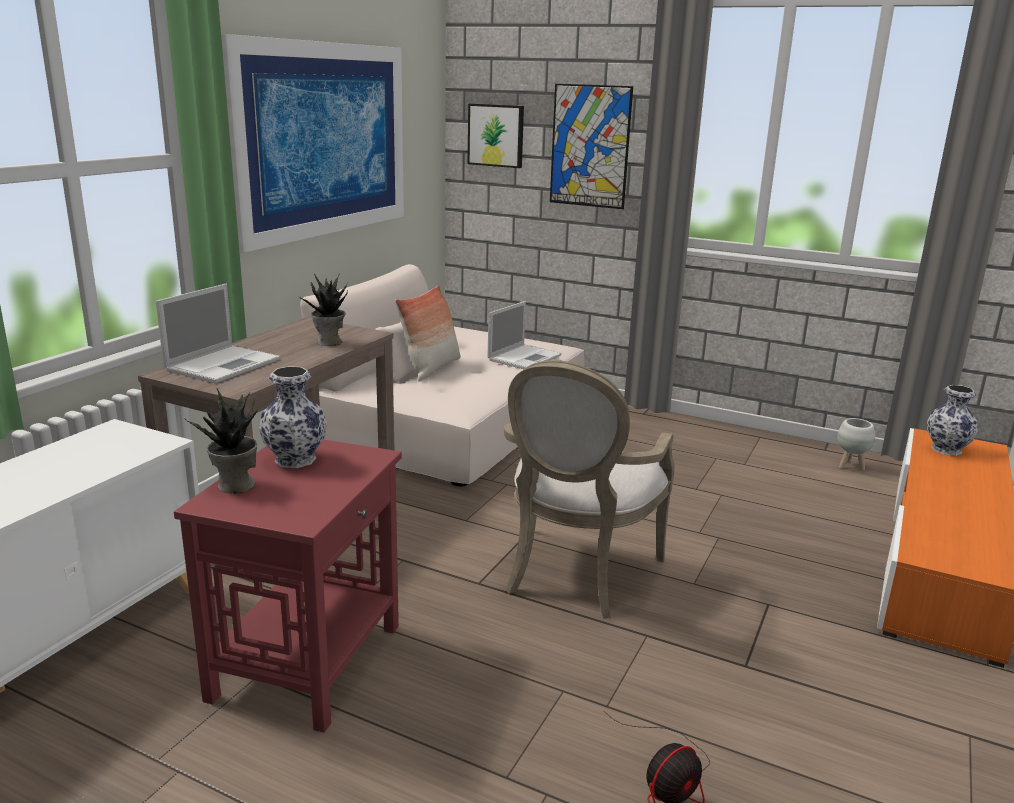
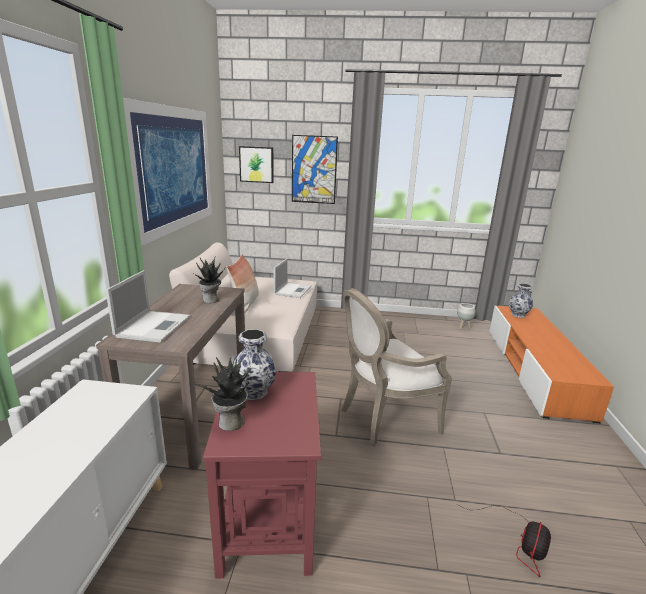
camera: 20 degrees left, 0 degrees up
(573, 575) = (382, 418): armchair -> armchair turned 60 degrees clockwise

